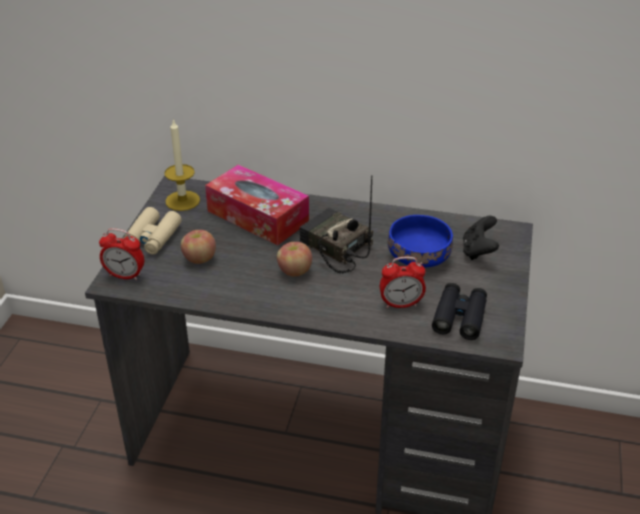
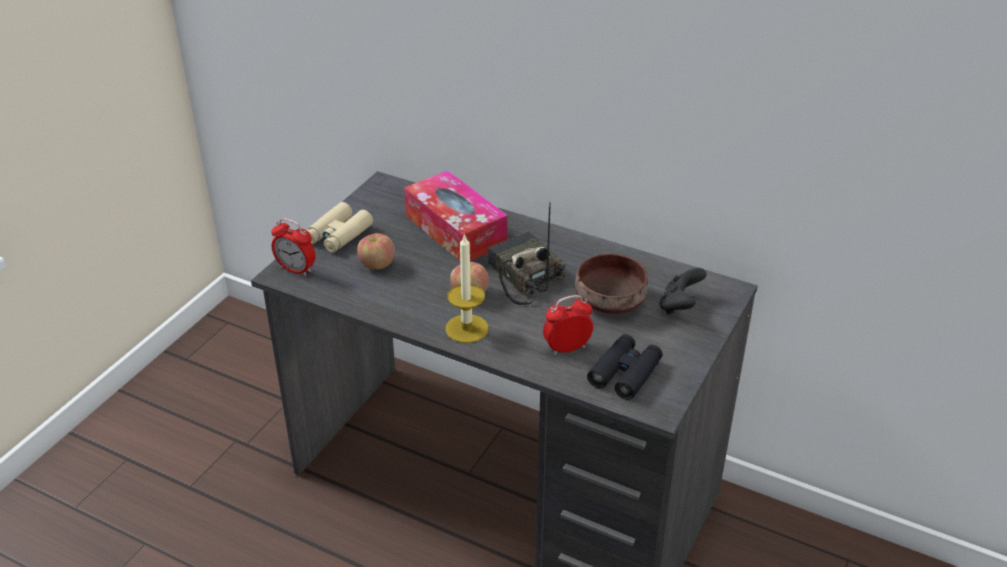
camera: 15 degrees right, 0 degrees up
(182, 200) = (384, 201): candle -> candle (467, 328)
(401, 304) = (567, 348): alarm clock -> alarm clock turned 150 degrees clockwise
(420, 256) = (612, 300): blue bowl -> brown bowl

